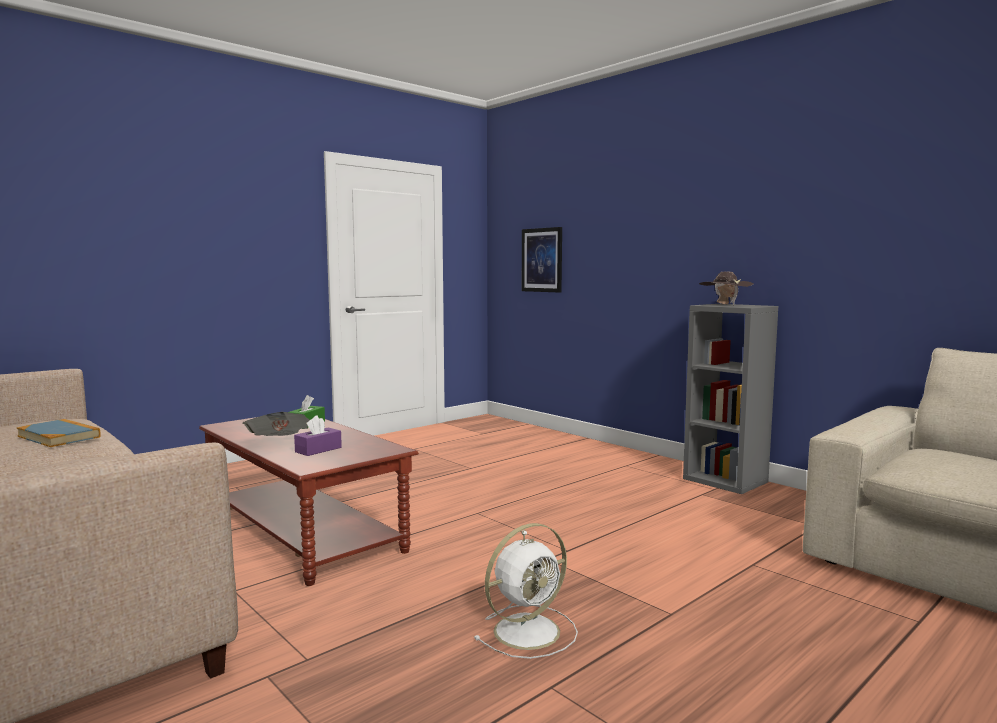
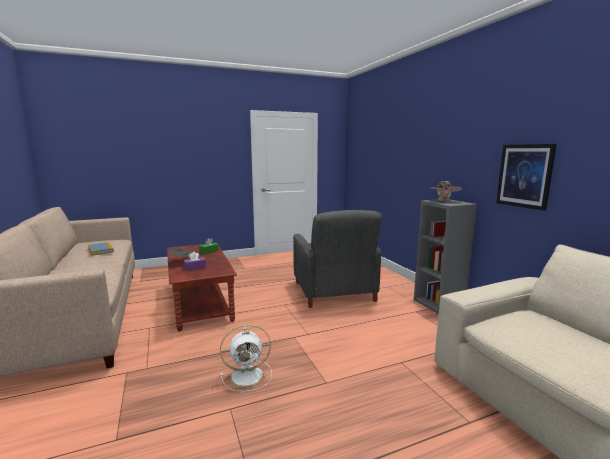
camera: 20 degrees right, 5 degrees up
(542, 260) = (367, 165): picture -> picture (524, 176)
(546, 483) = (334, 292): none -> grey armchair

